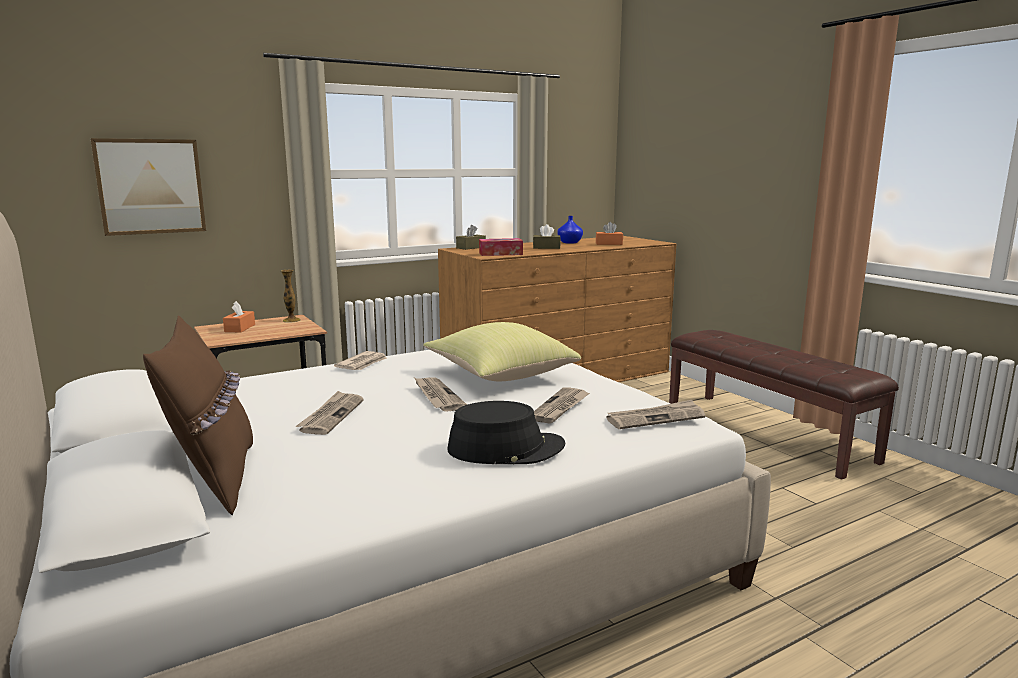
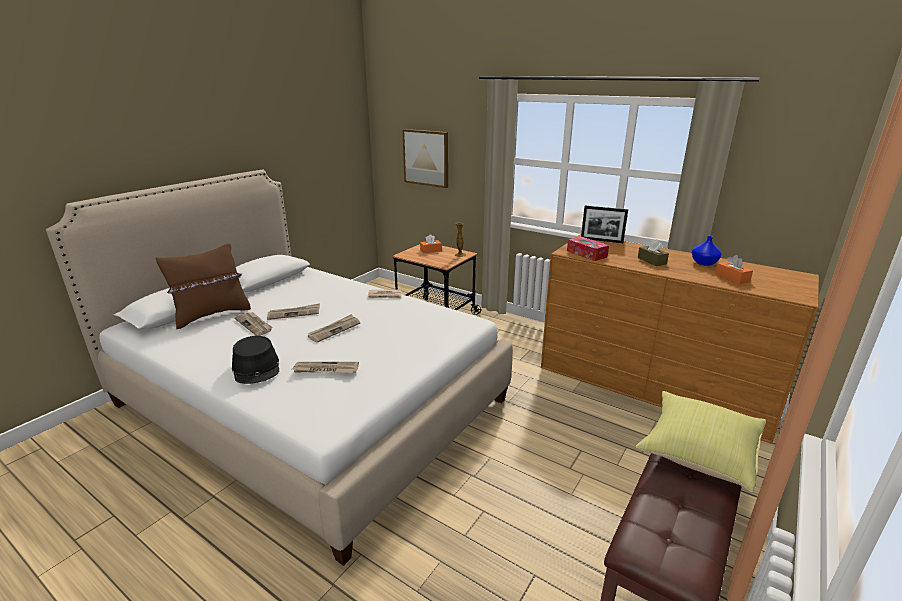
camera: 65 degrees right, 10 degrees up
(471, 247) = (601, 240): brown tissue box -> picture frame
(498, 375) = (389, 337): yellow pillow -> yellow pillow (697, 452)
(655, 418) = (319, 408): newspaper -> newspaper (254, 325)

